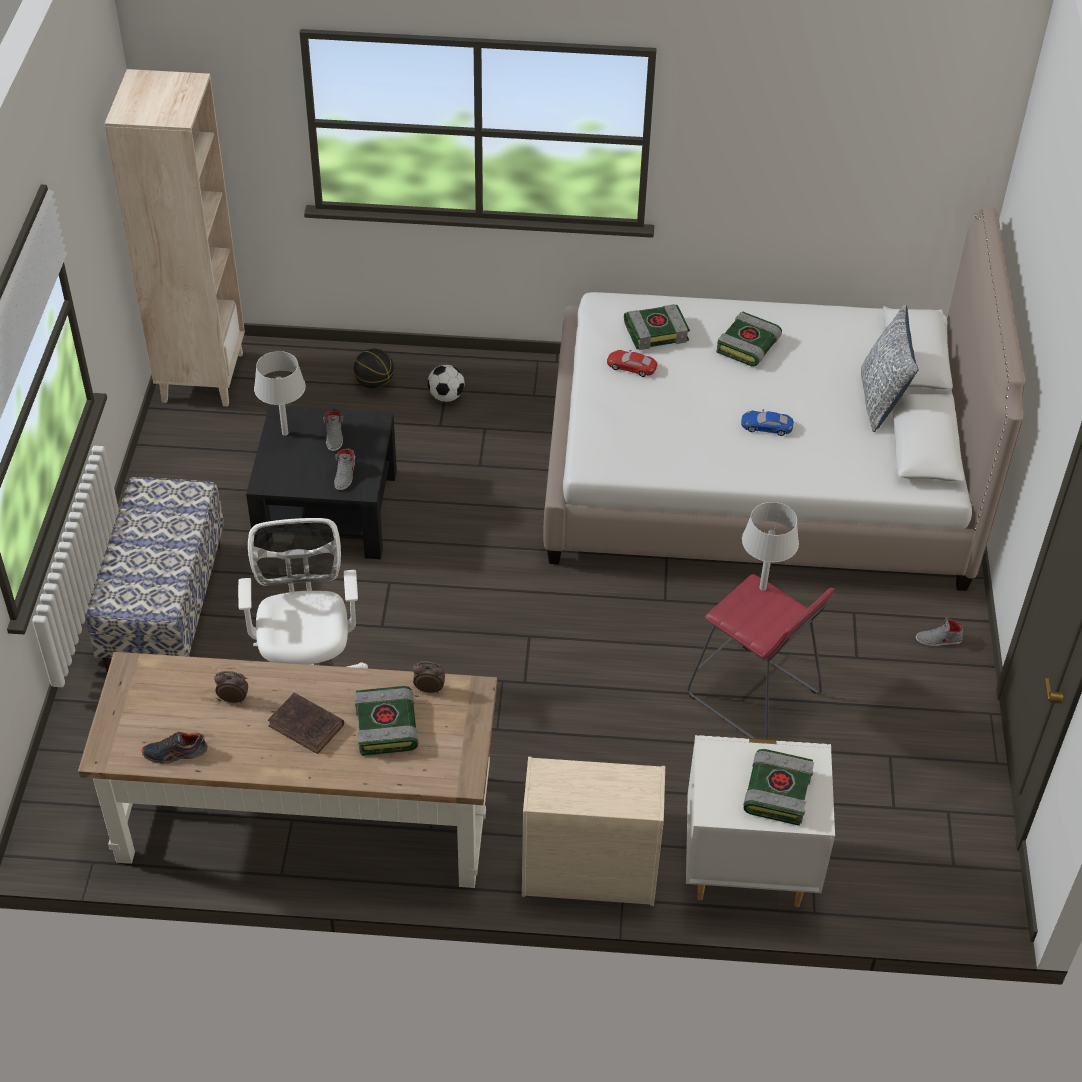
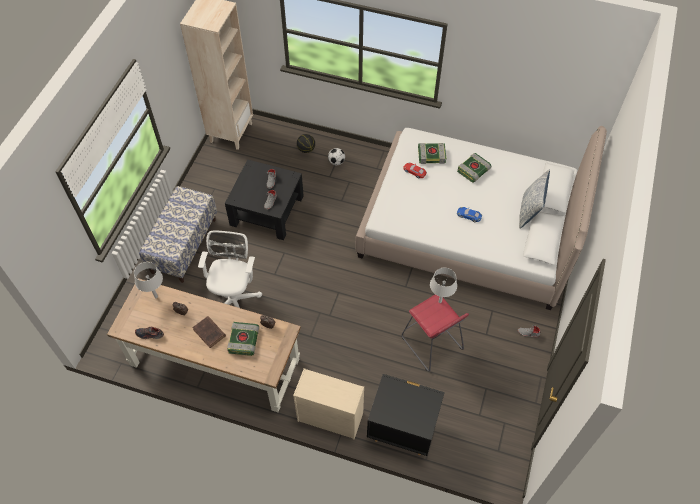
camera: 15 degrees right, 10 degrees up
(285, 433) = (250, 175): grey table lamp -> grey table lamp (156, 296)
(748, 870) = (402, 431): white nightstand -> black nightstand
(776, 791) = (411, 411): book -> none

